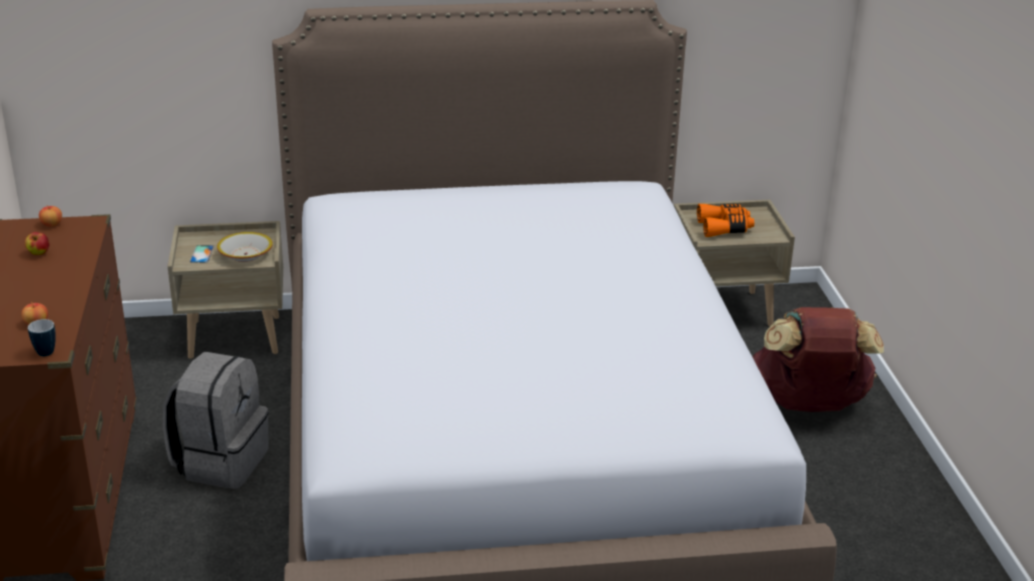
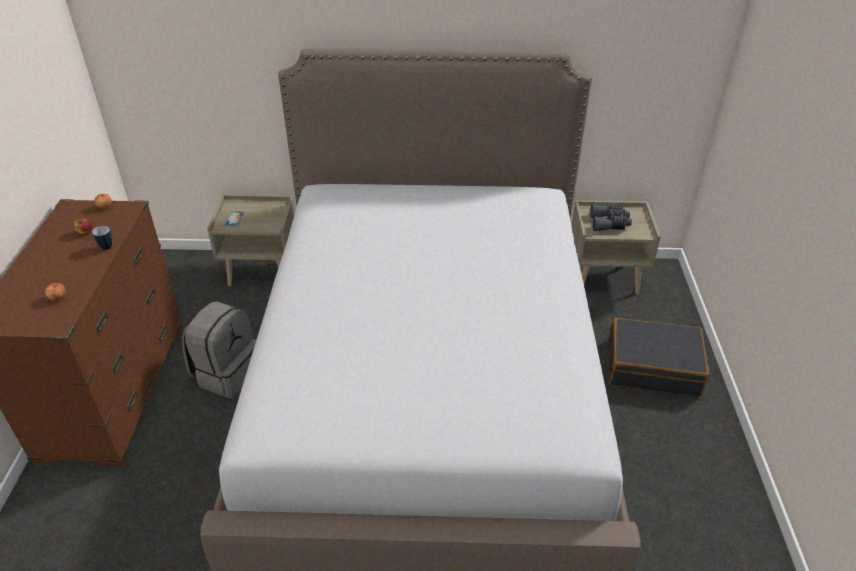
camera: 10 degrees right, 10 degrees up
(46, 350) = (54, 324): mug -> mug (108, 245)
(245, 254) = (263, 221): bowl -> none
(725, 228) = (609, 223): orange binoculars -> grey binoculars
(808, 405) = (653, 367): brown backpack -> black suitcase

